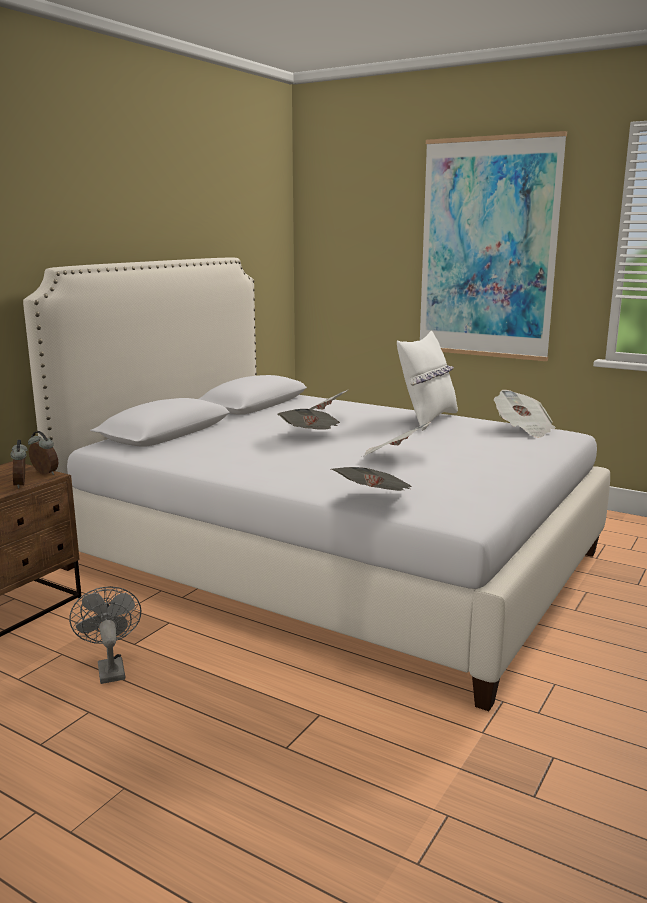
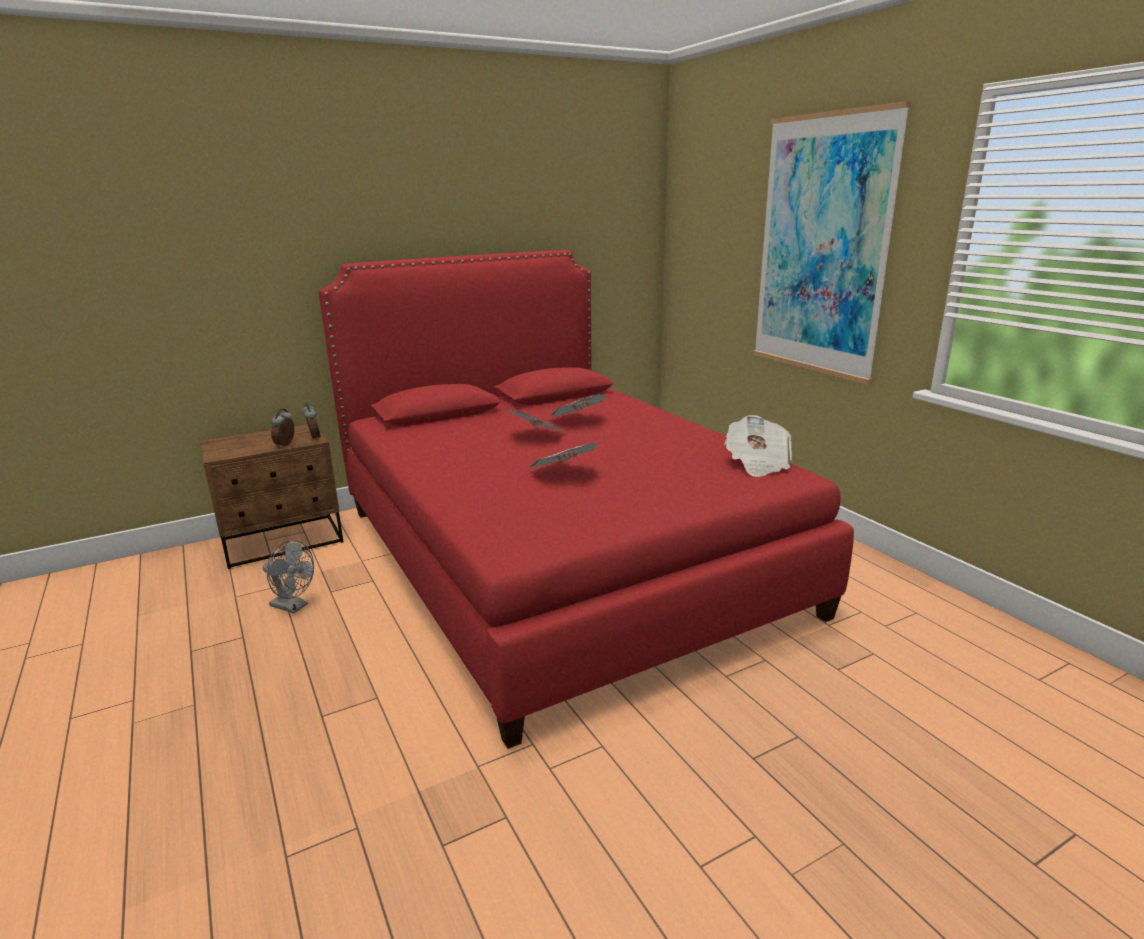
camera: 30 degrees right, 5 degrees up
(110, 668) = (293, 606): grey fan -> grey fan turned 105 degrees clockwise
(330, 560) = (558, 558): white bed -> red bed
(374, 501) = (463, 516): newspaper -> none
(427, 419) = (678, 435): white pillow -> none

